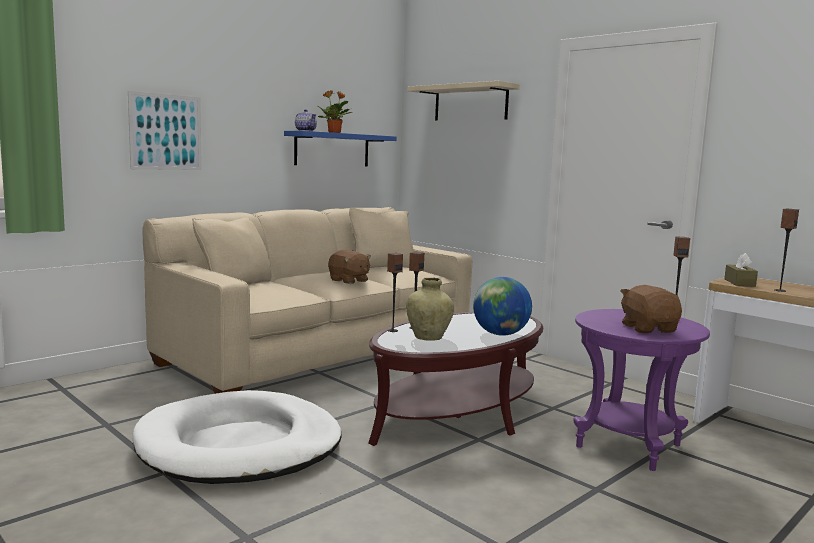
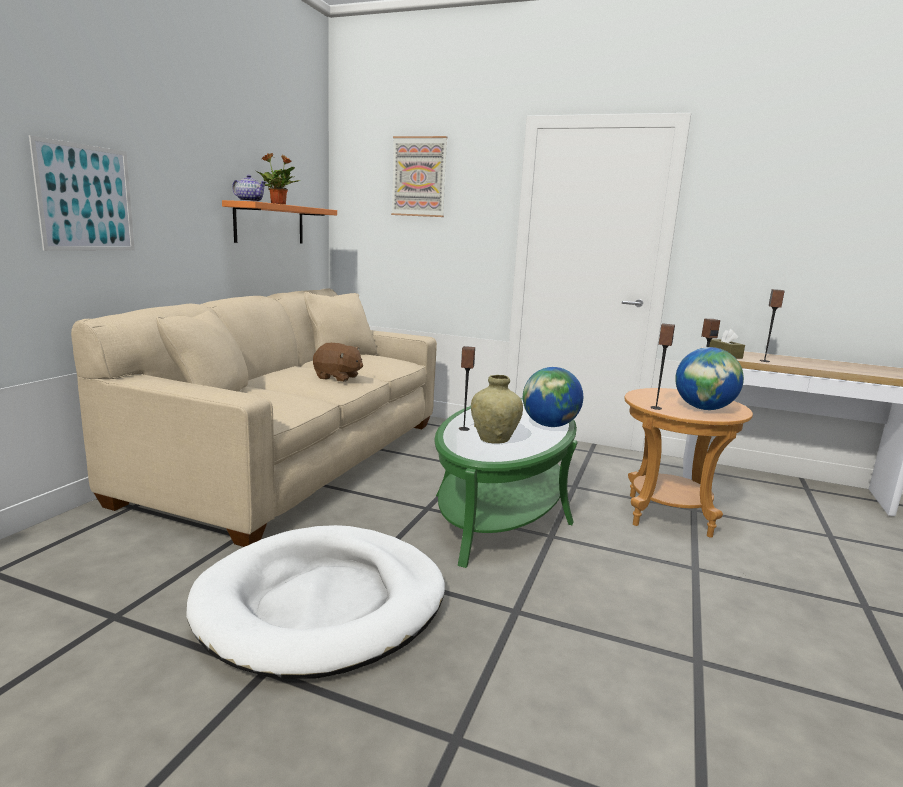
camera: 25 degrees left, 5 degrees up
(332, 149) = (270, 224): blue shelf -> orange shelf
(392, 330) = (449, 435): speaker -> speaker (655, 408)
(457, 412) = (502, 508): brown coffee table -> green coffee table
(470, 103) = (419, 177): beige shelf -> picture
(628, 445) = (668, 515): purple side table -> brown side table
(648, 329) = (703, 408): brown plush toy -> globe

